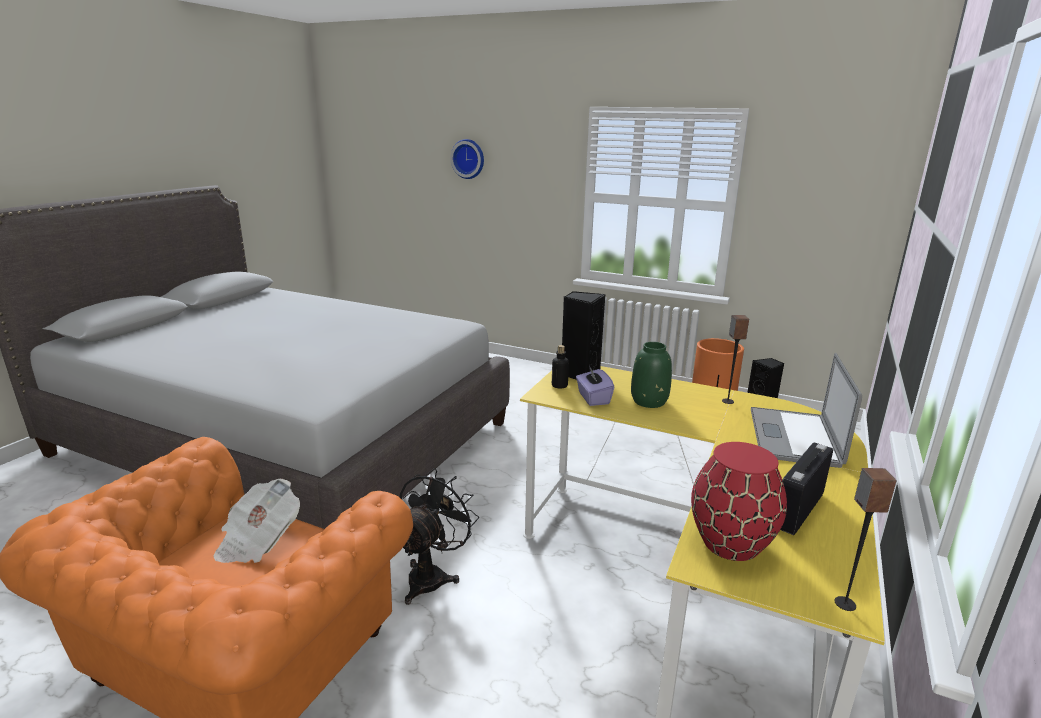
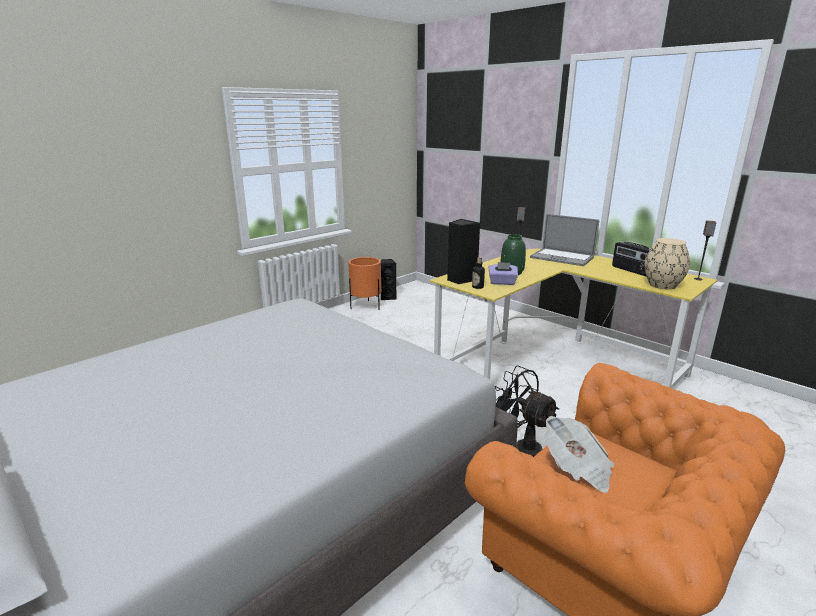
camera: 70 degrees left, 0 degrees up
(468, 159) = (85, 149): wall clock -> none
(730, 544) = (663, 285): red vase -> beige vase

